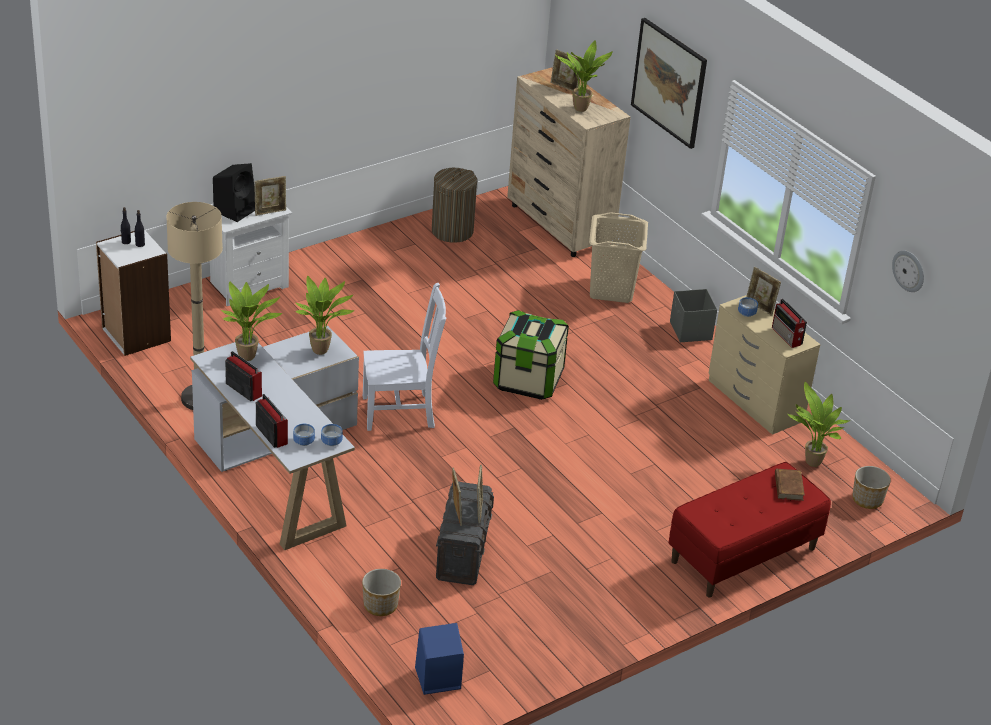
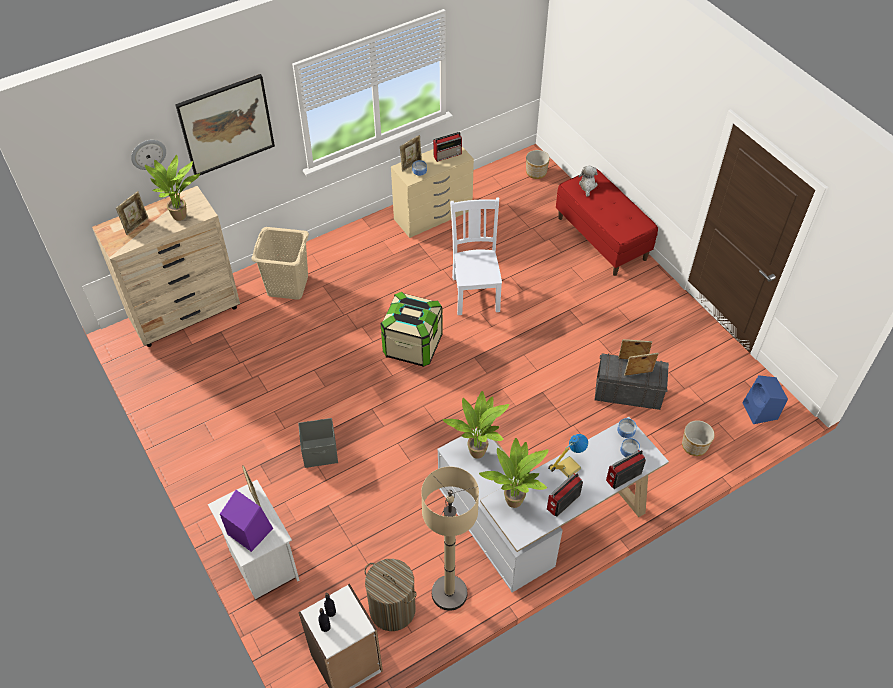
camera: 85 degrees left, 15 degrees up
(235, 209) = (249, 531): black speaker -> purple speaker
(287, 396) = (567, 467): none -> table lamp
(401, 412) = (459, 433): white chair -> white chair (475, 292)
(452, 231) = (186, 393): laundry basket -> laundry basket (392, 609)
(690, 331) = (346, 242): grey storage box -> grey storage box (320, 452)
(788, 487) = (587, 186): brown book -> plush toy
(810, 463) = (501, 195): potted plant -> none
(909, 270) = (488, 39): wall clock -> wall clock (148, 154)

